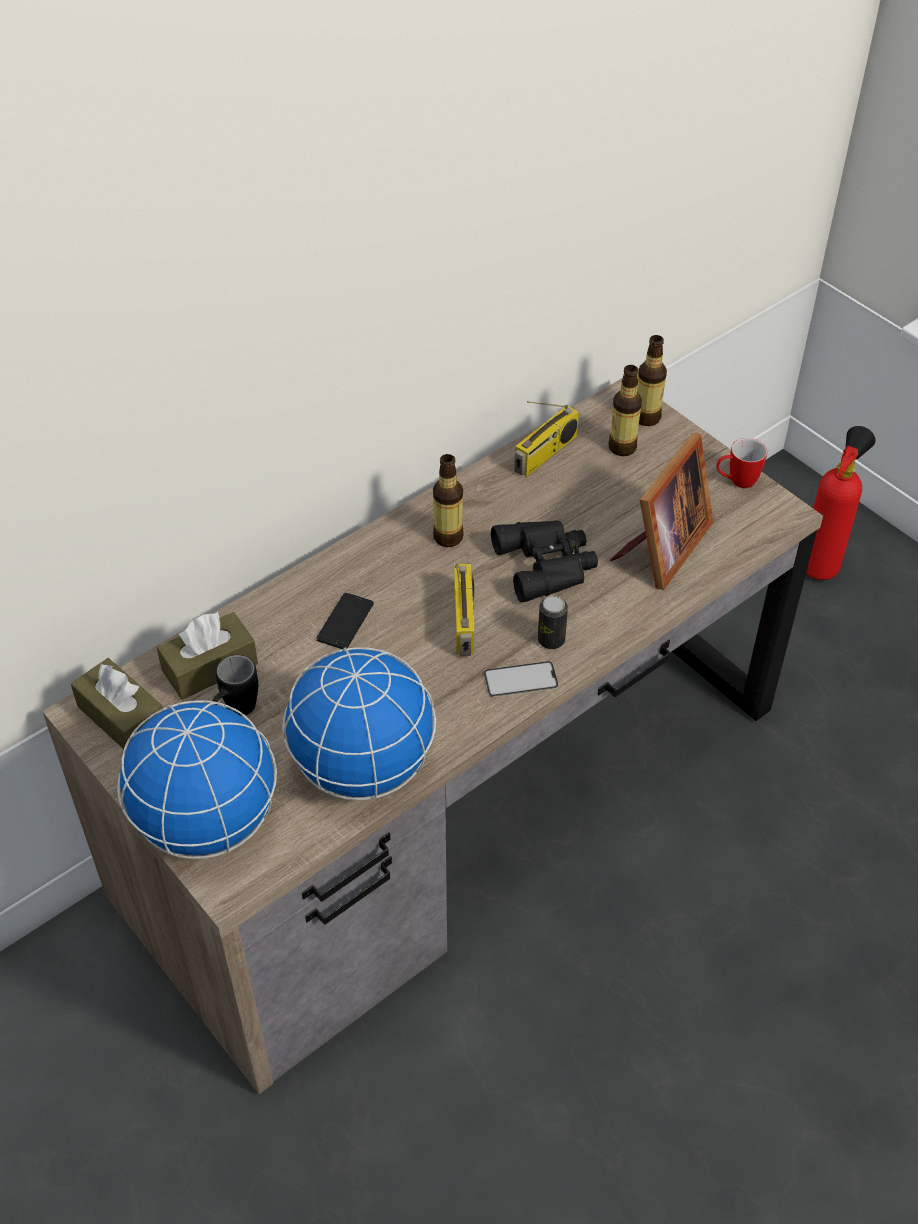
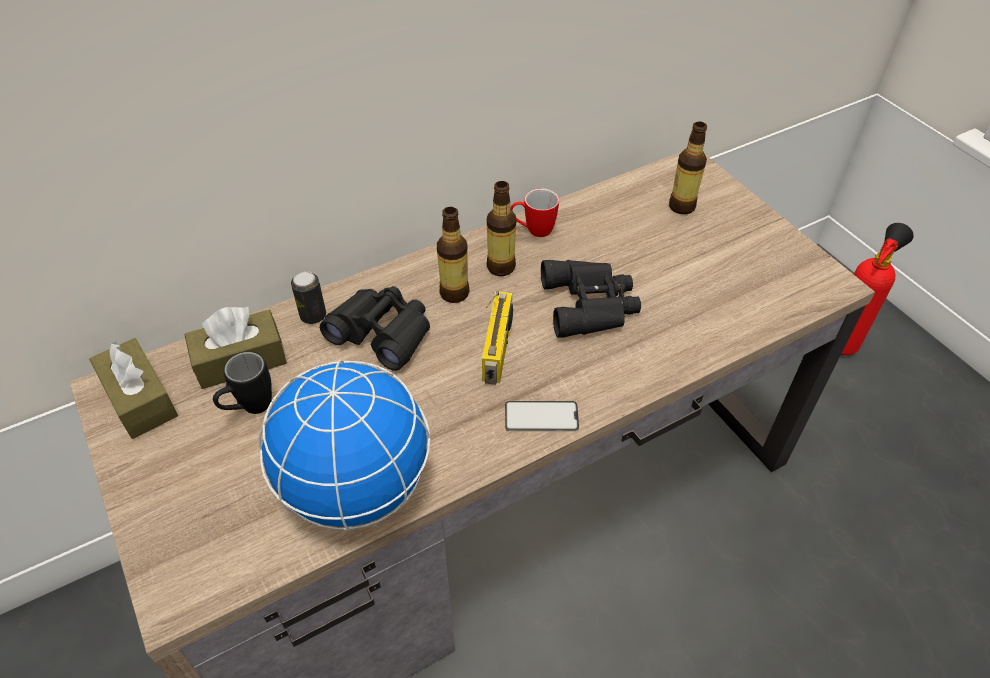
camera: 10 degrees right, 0 degrees up
(207, 821) = (180, 523): globe -> none
(345, 621) = (382, 334): phone -> black binoculars
(545, 454) = (608, 204): radio -> none
(551, 640) = (580, 379): can -> can (313, 315)
(646, 417) = (708, 183): bottle -> bottle (454, 293)
(661, 549) = (706, 304): picture frame -> none
(736, 482) = (789, 249): mug -> mug (533, 230)

